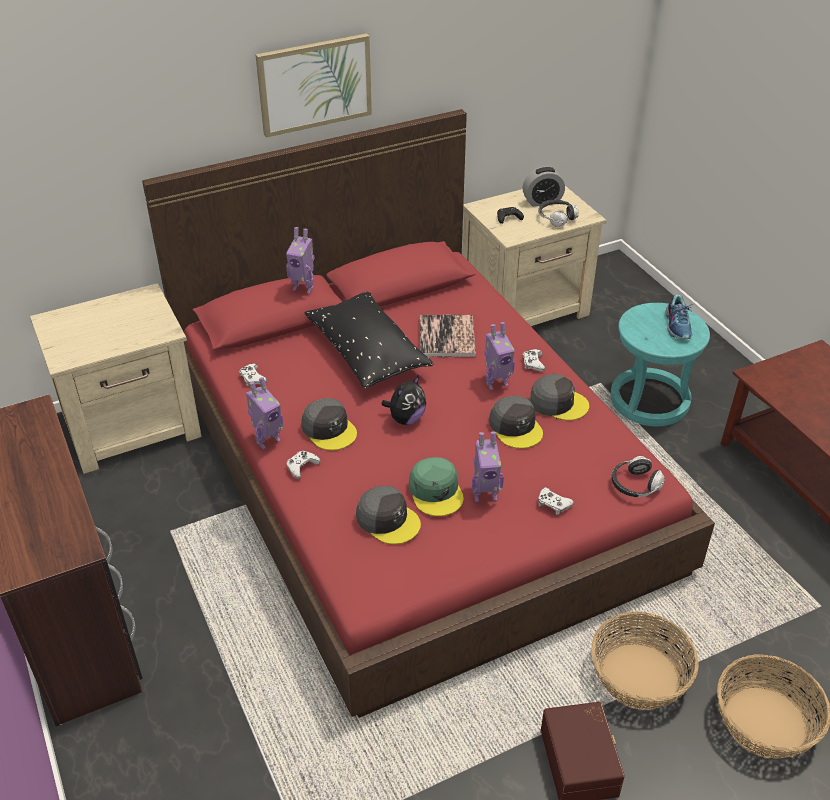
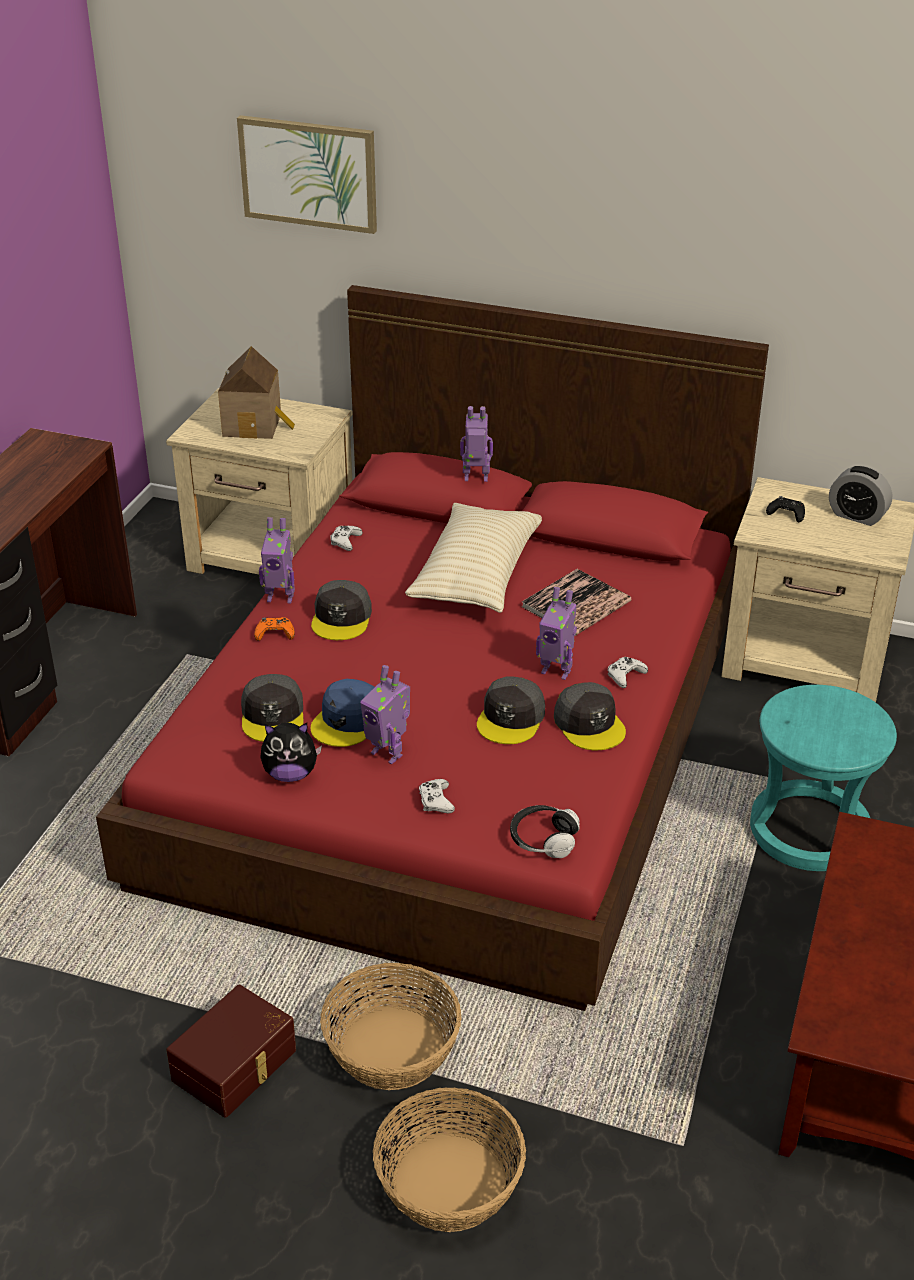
camera: 45 degrees right, 5 degrees down
(104, 328) = (255, 425): none -> toy house
(302, 467) = (275, 633): white game controller -> orange game controller
(303, 288) = (476, 478): toy robot -> toy robot turned 120 degrees clockwise
(314, 84) = (571, 244): picture -> picture (309, 173)
(367, 353) = (476, 576): black pillow -> beige pillow
(406, 418) = (421, 649): plush toy -> plush toy (290, 774)
(436, 491) = (348, 721): green cap -> blue cap
(556, 218) = (845, 540): headphones -> none
(678, 325) = (850, 731): shoe -> none

